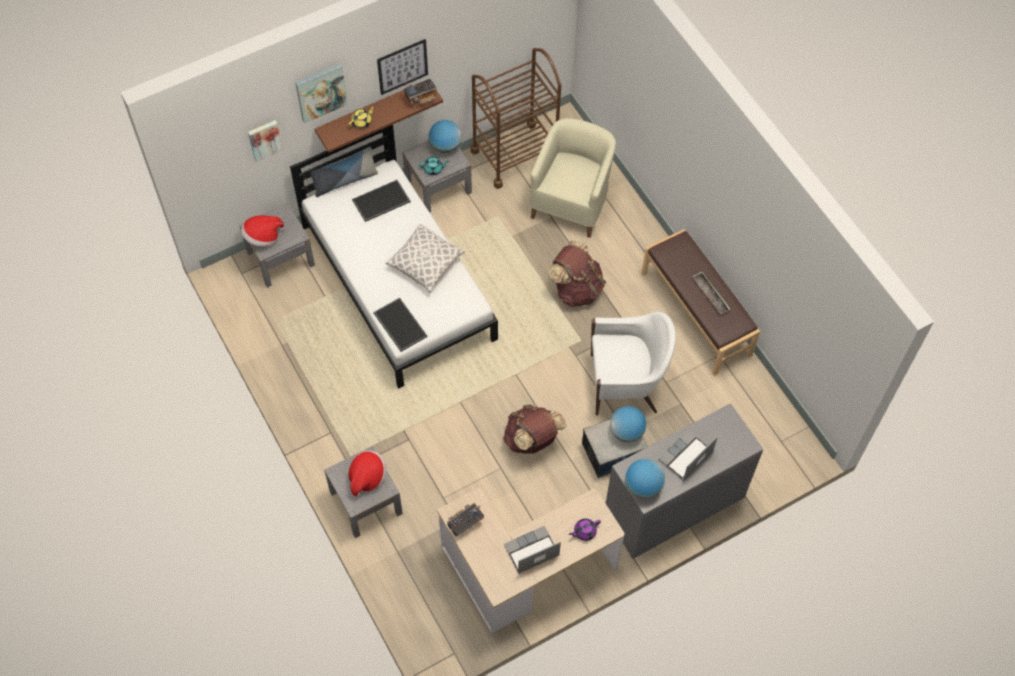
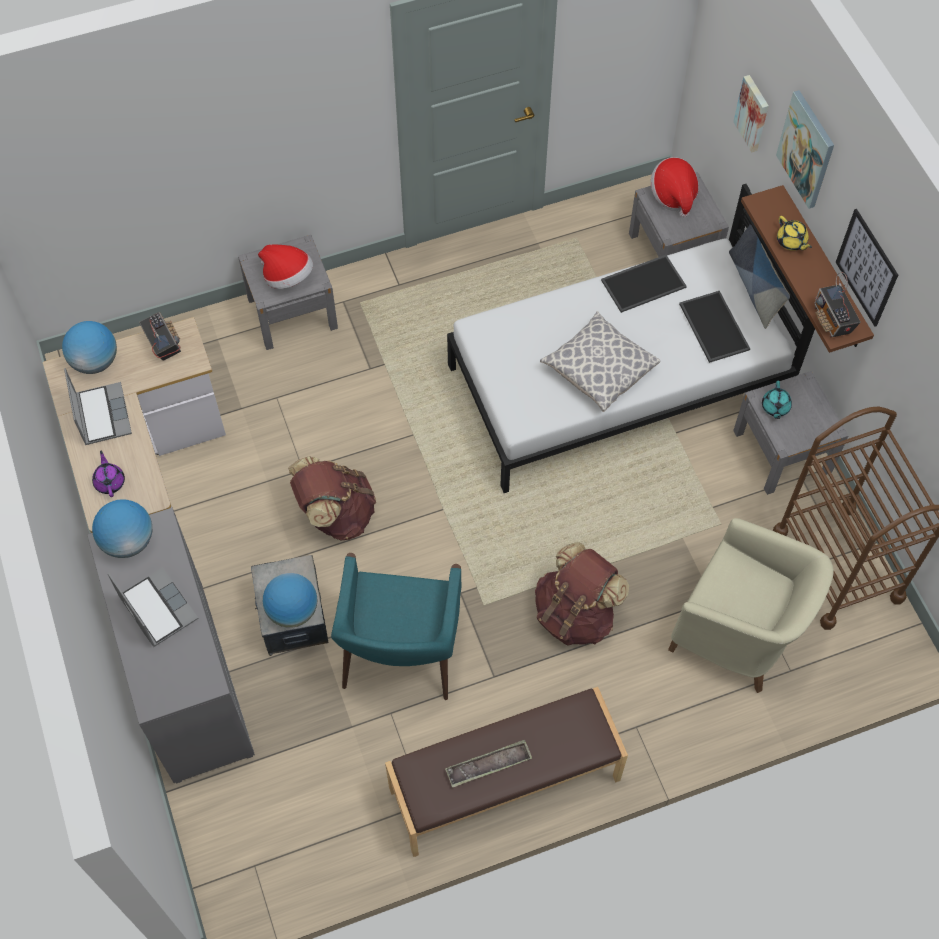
camera: 100 degrees right, 0 degrees up
(399, 325) = (502, 328): tray -> tray (643, 282)
(445, 146) = (818, 428): globe -> globe (95, 362)
(625, 383) = (400, 653): white armchair -> turquoise armchair

